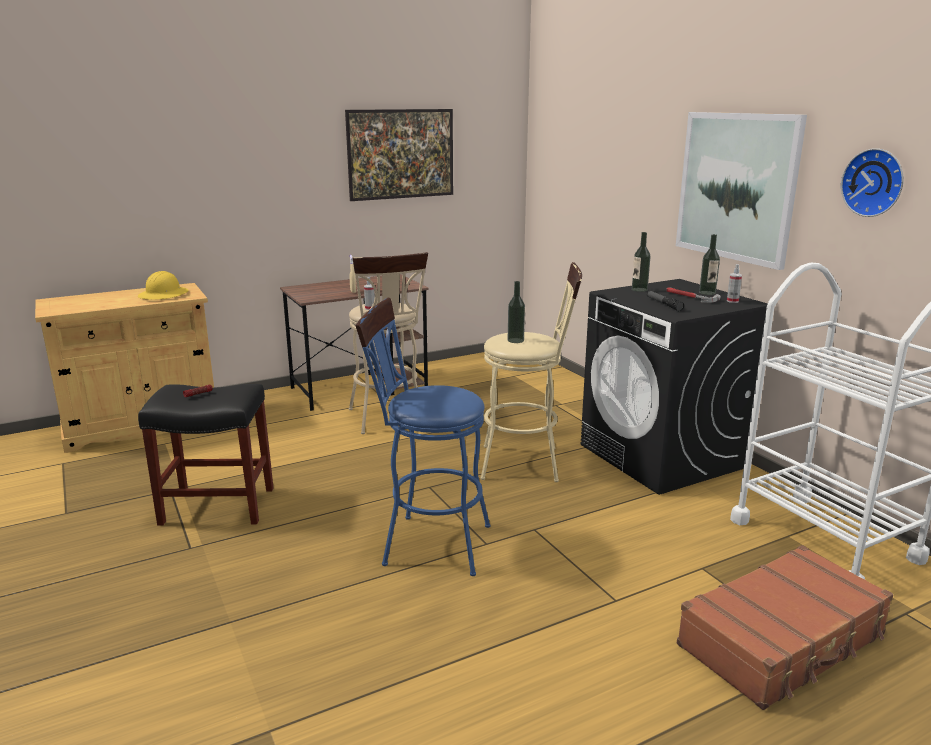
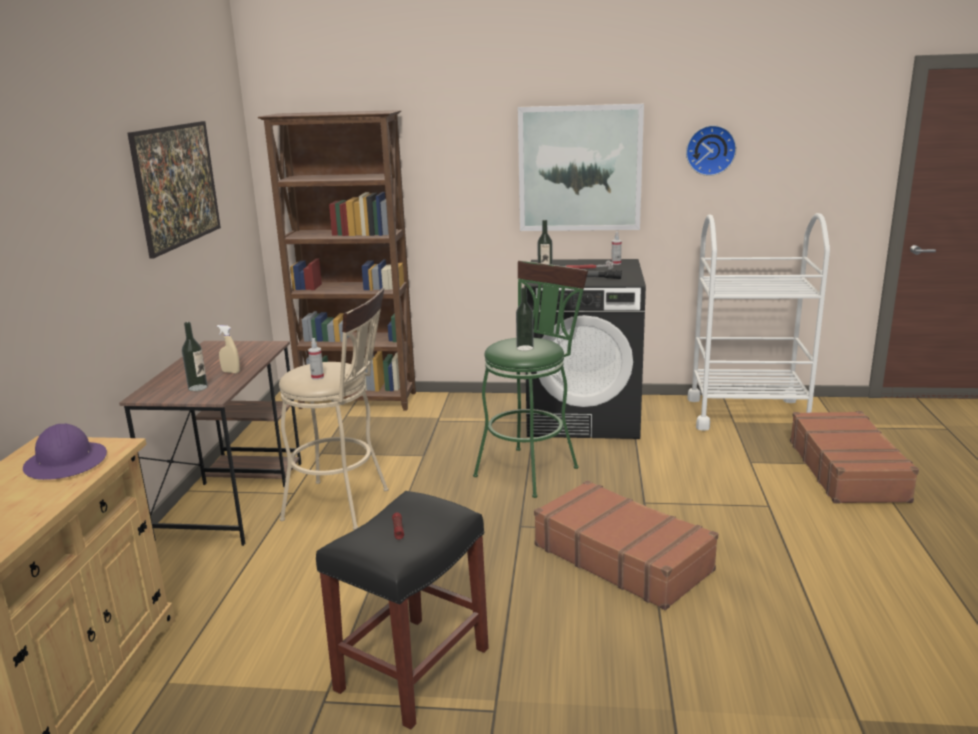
camera: 55 degrees left, 0 degrees up
(164, 295) = (66, 463): yellow hard hat -> purple hard hat
(427, 543) = (622, 557): blue stool -> brown suitcase
(528, 463) = (531, 468): beige stool -> green stool
(544, 371) = (359, 401): none -> brown bookcase
(707, 293) = (584, 263): bottle -> bottle (198, 388)

